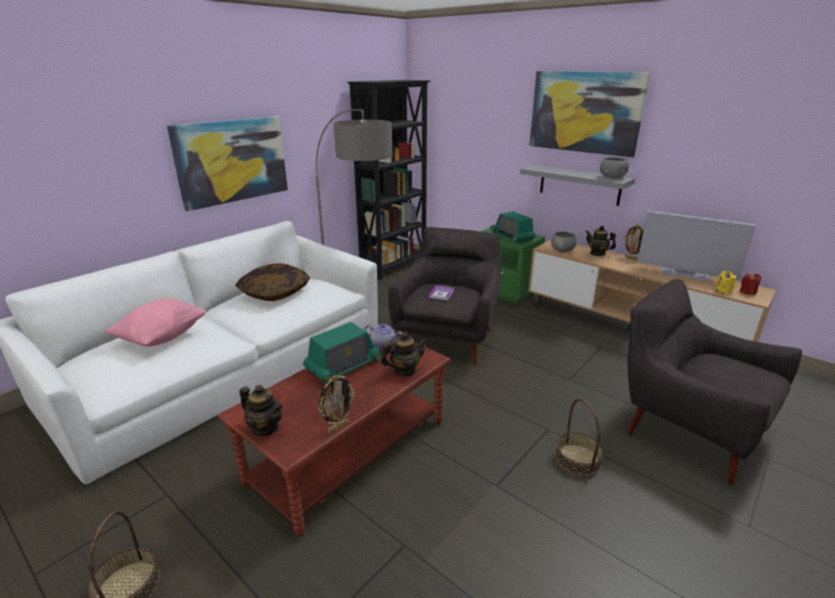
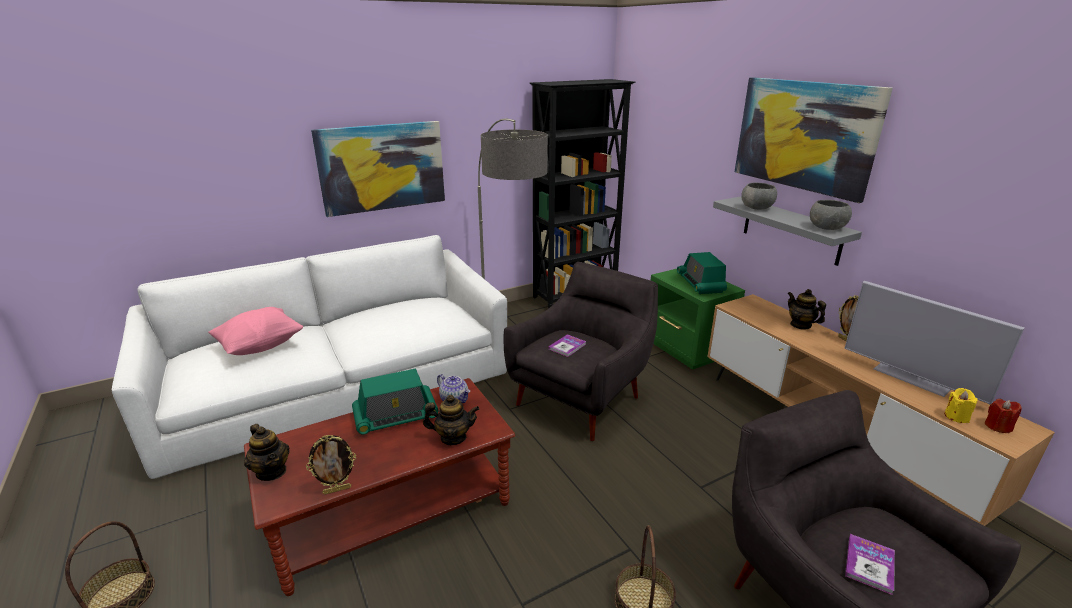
camera: 20 degrees right, 0 degrees up
(275, 292) = (395, 314): pillow -> none
(562, 250) = (753, 313): grey bowl -> grey bowl (756, 208)
(728, 383) = (869, 564): none -> book

